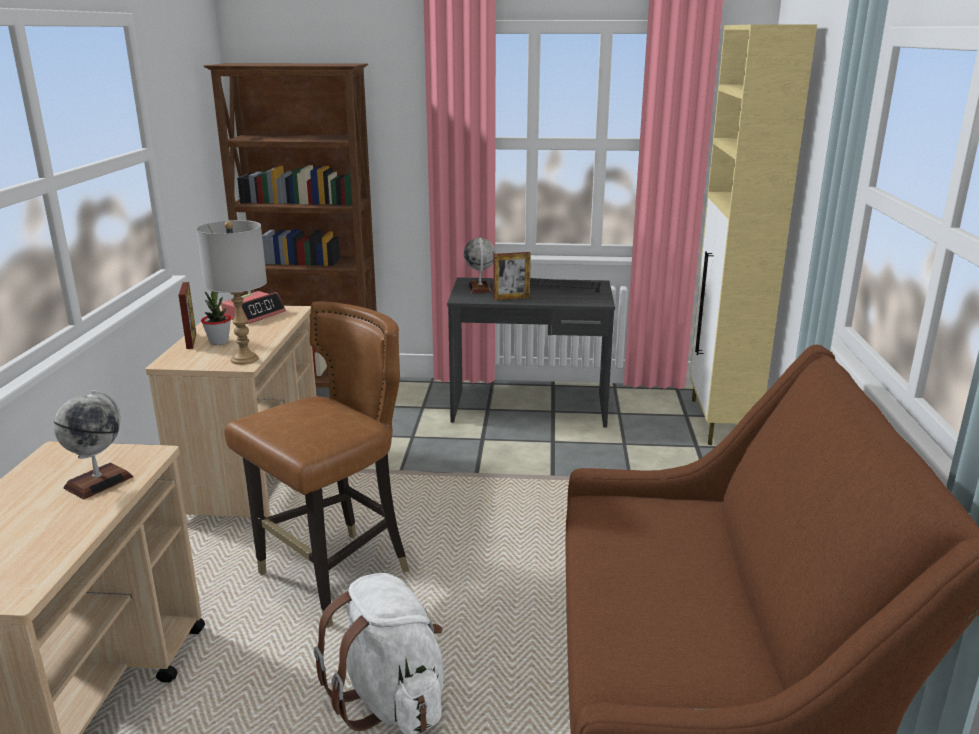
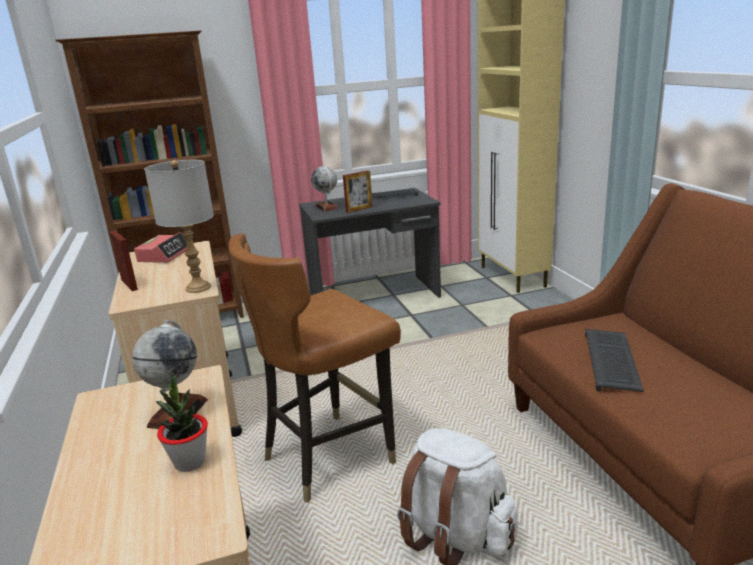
camera: 20 degrees left, 0 degrees up
(219, 342) = (157, 280): potted plant -> potted plant (190, 462)
(335, 577) = (329, 457): brown chair -> brown chair turned 150 degrees counterclockwise
(635, 557) = (612, 362): none -> keyboard

